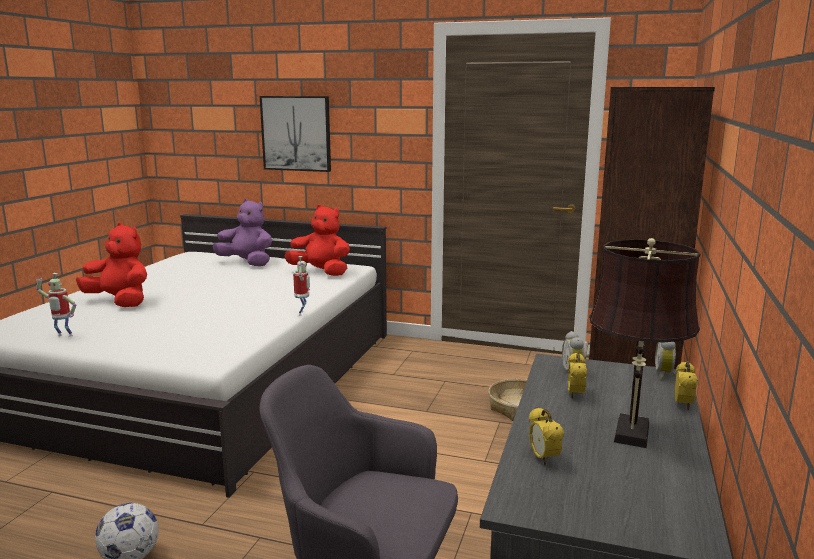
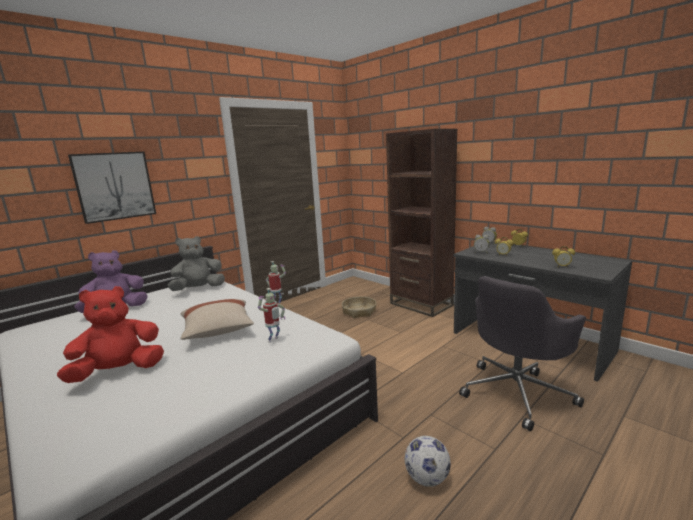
camera: 60 degrees left, 0 degrees up
(63, 336) = (180, 406): toy robot -> toy robot (274, 340)
(212, 309) = (218, 331): none -> beige pillow
(321, 272) = (198, 289): red plush toy -> grey plush toy
(631, 435) = (543, 255): brown table lamp -> none

